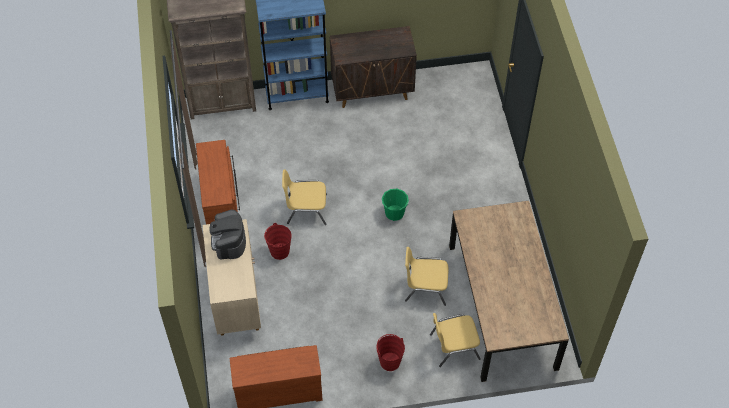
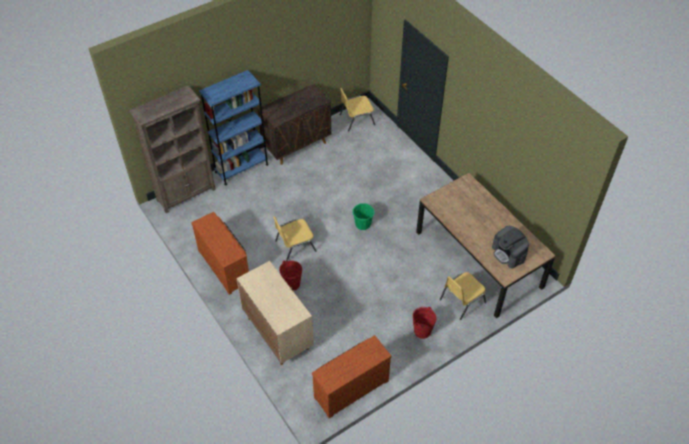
camera: 25 degrees left, 5 degrees down
(229, 242) = (265, 282): coffee machine -> coffee machine (508, 253)
(425, 287) = (416, 267): yellow chair -> yellow chair (356, 119)

